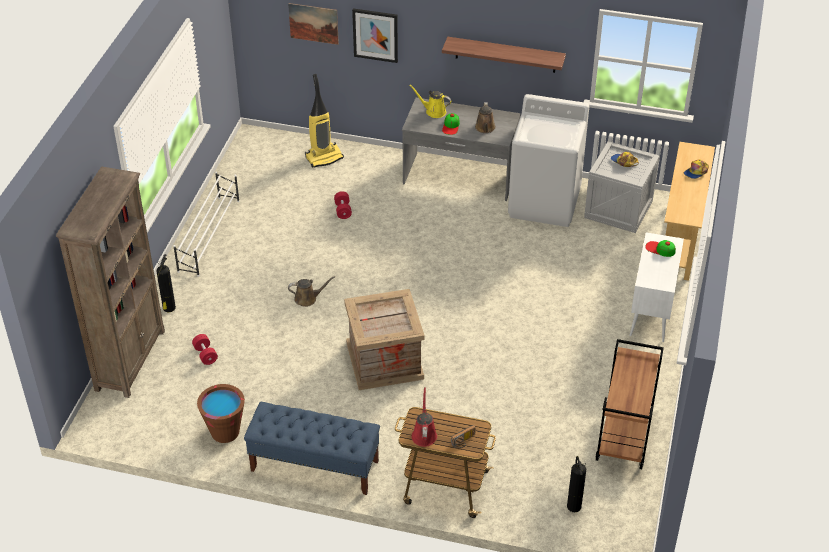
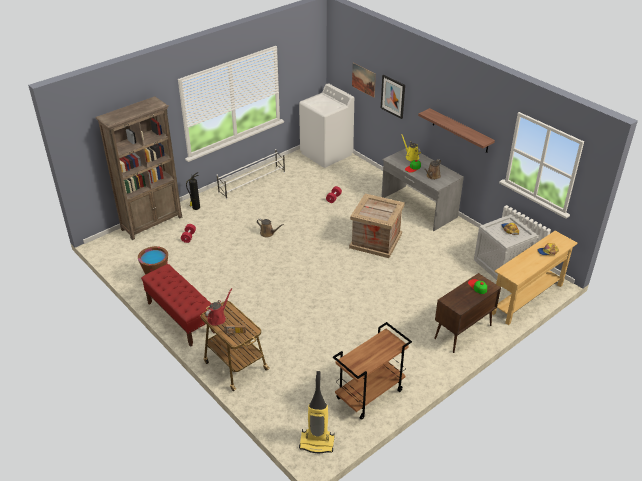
camera: 35 degrees right, 5 degrees down
(314, 466) = (180, 317): blue bench -> red bench
(324, 157) = (351, 169): vacuum cleaner -> vacuum cleaner (317, 442)
(384, 361) = (274, 283): crate -> crate (375, 241)
(545, 203) = (456, 241): white washing machine -> white washing machine (326, 154)
(573, 505) = (297, 417): fire extinguisher -> none
(651, 313) = (462, 332): white cabinet -> brown cabinet

